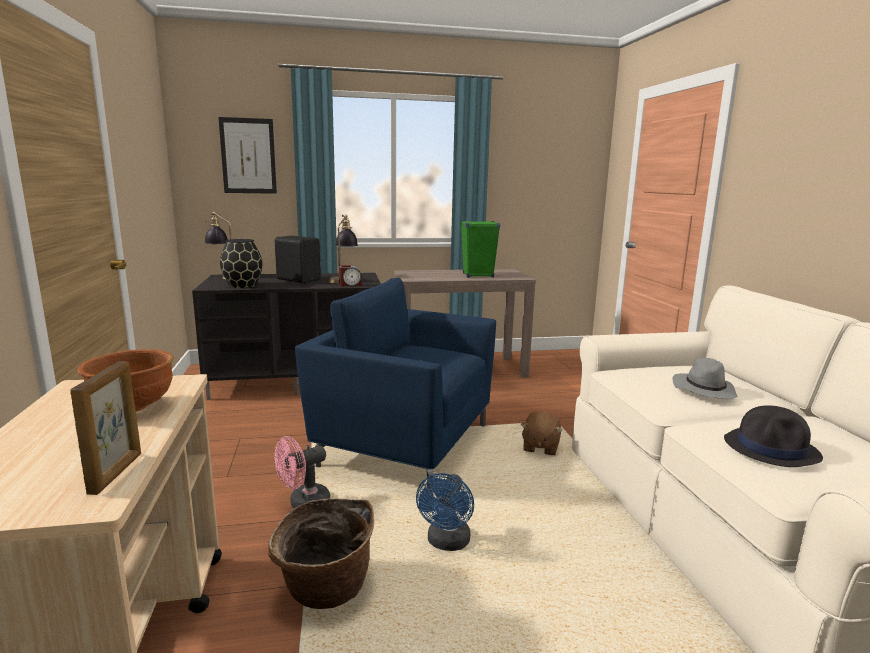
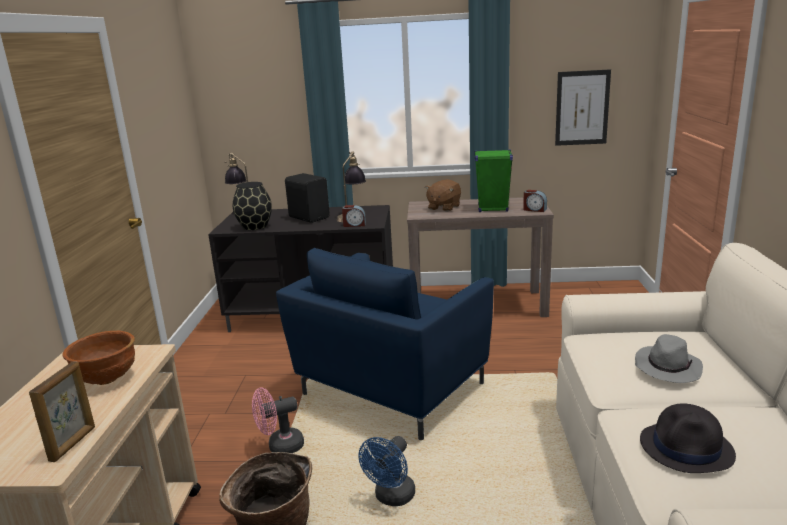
camera: 15 degrees right, 5 degrees up
(248, 156) = (263, 93): picture -> picture (582, 108)
(404, 444) = (390, 390): blue armchair -> blue armchair turned 90 degrees counterclockwise
(516, 276) = (534, 209): none -> alarm clock
(540, 447) = (524, 403): brown plush toy -> brown plush toy (443, 207)

